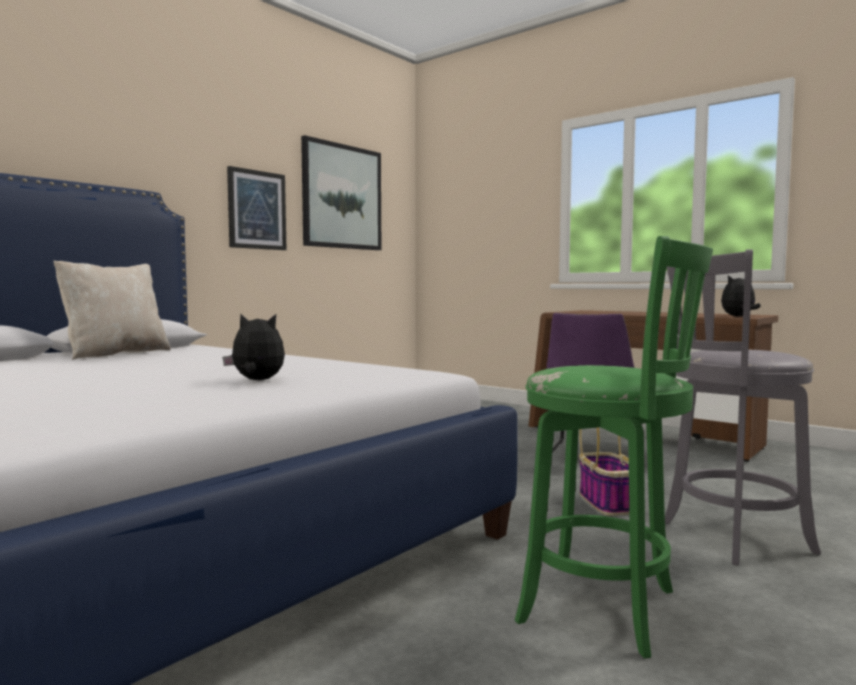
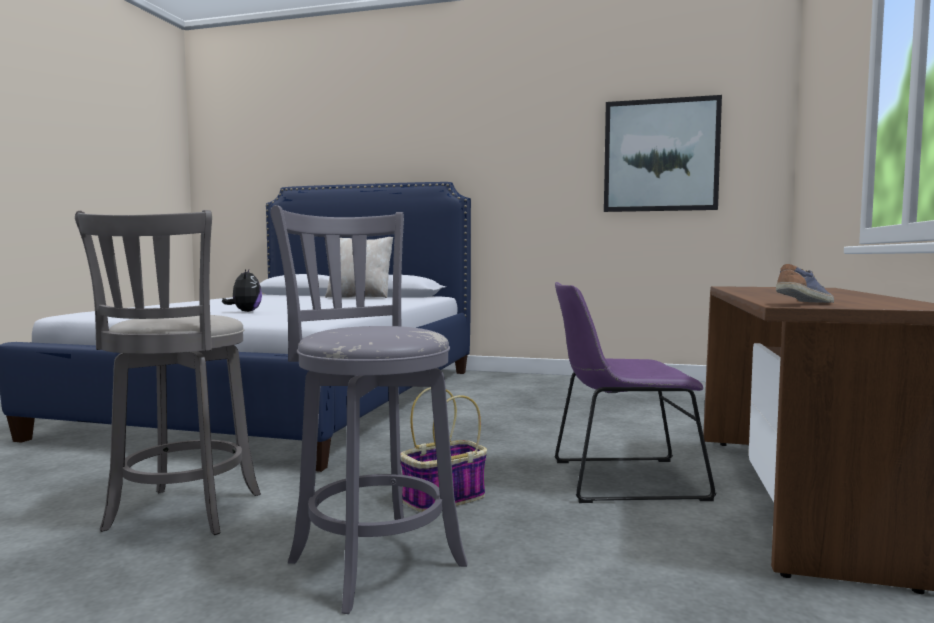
camera: 65 degrees right, 0 degrees up
(257, 210) = (551, 183): picture -> none
(607, 608) = (181, 514): green stool -> grey stool
(738, 316) = (806, 303): plush toy -> shoe

